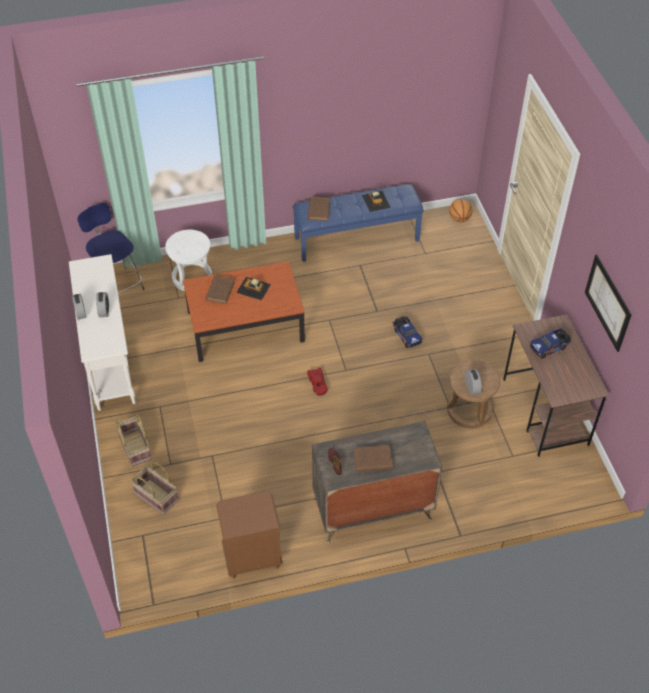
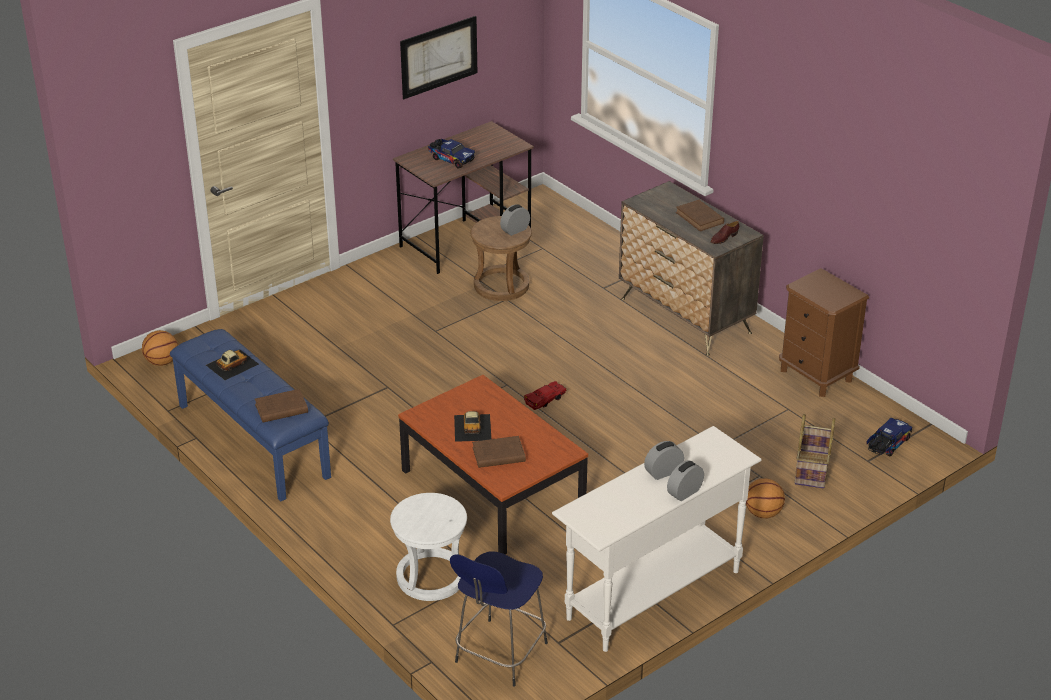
camera: 115 degrees left, 15 degrees down
(136, 448) = (763, 513): basket -> basketball
(406, 335) = (415, 353): toy truck -> toy truck (887, 445)

